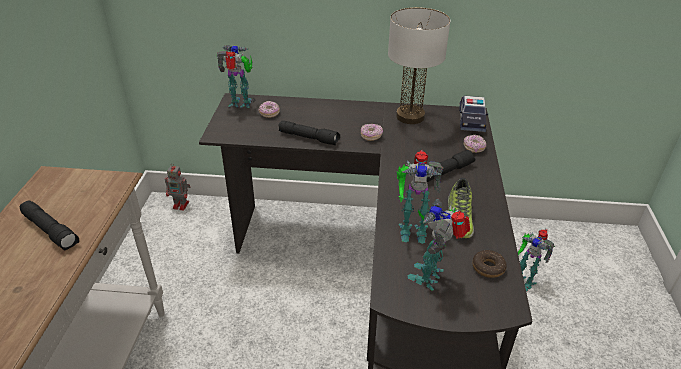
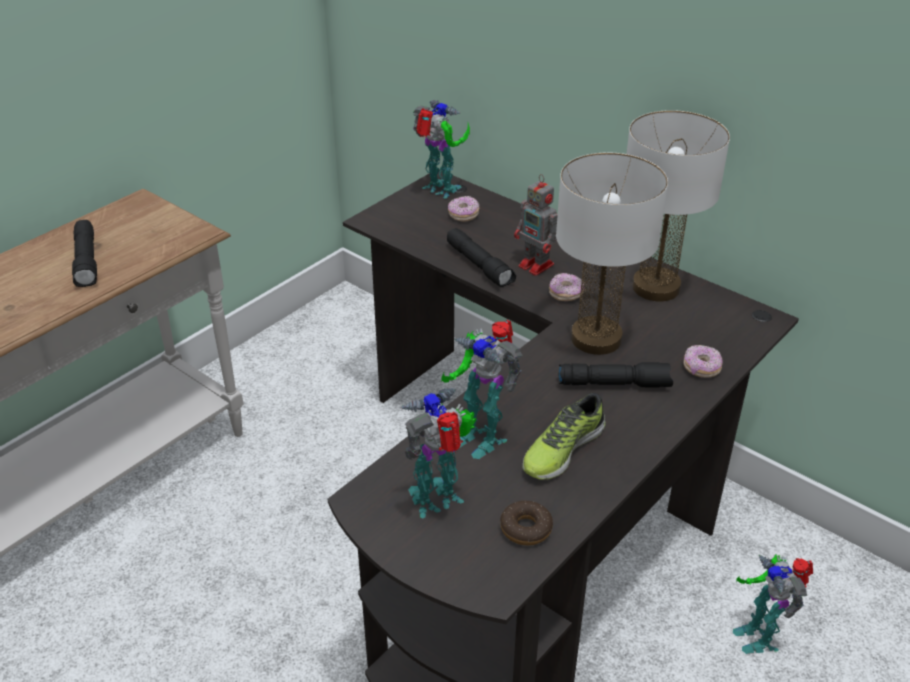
camera: 35 degrees right, 0 degrees up
(181, 205) = (365, 312): toy robot -> toy robot (537, 266)
(410, 153) = (596, 338): none -> table lamp
(471, 119) = (749, 326): toy car -> none

